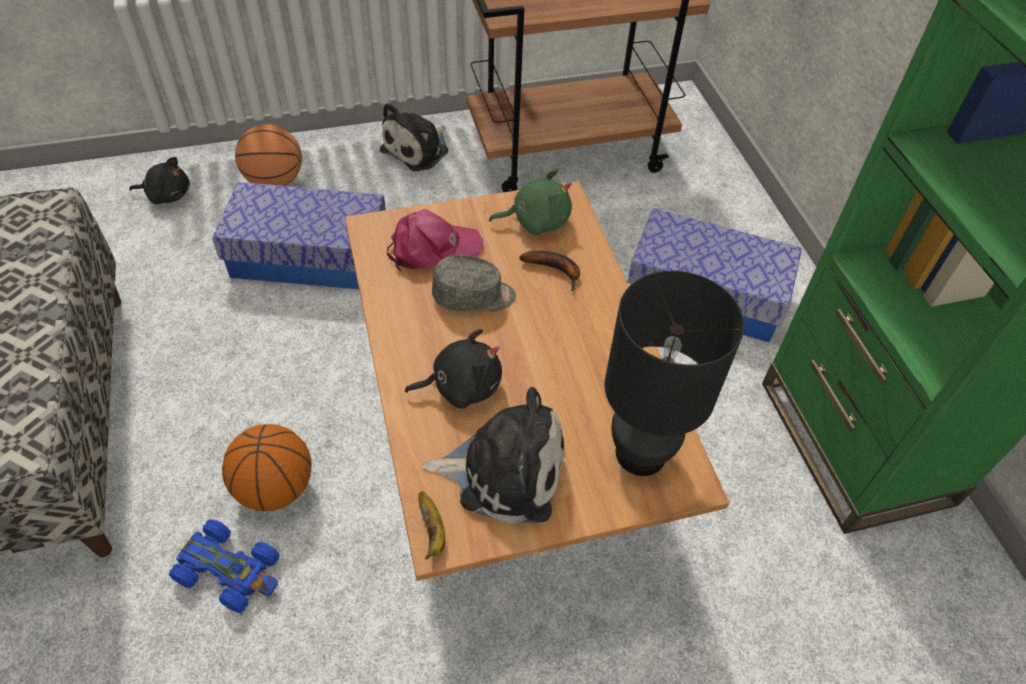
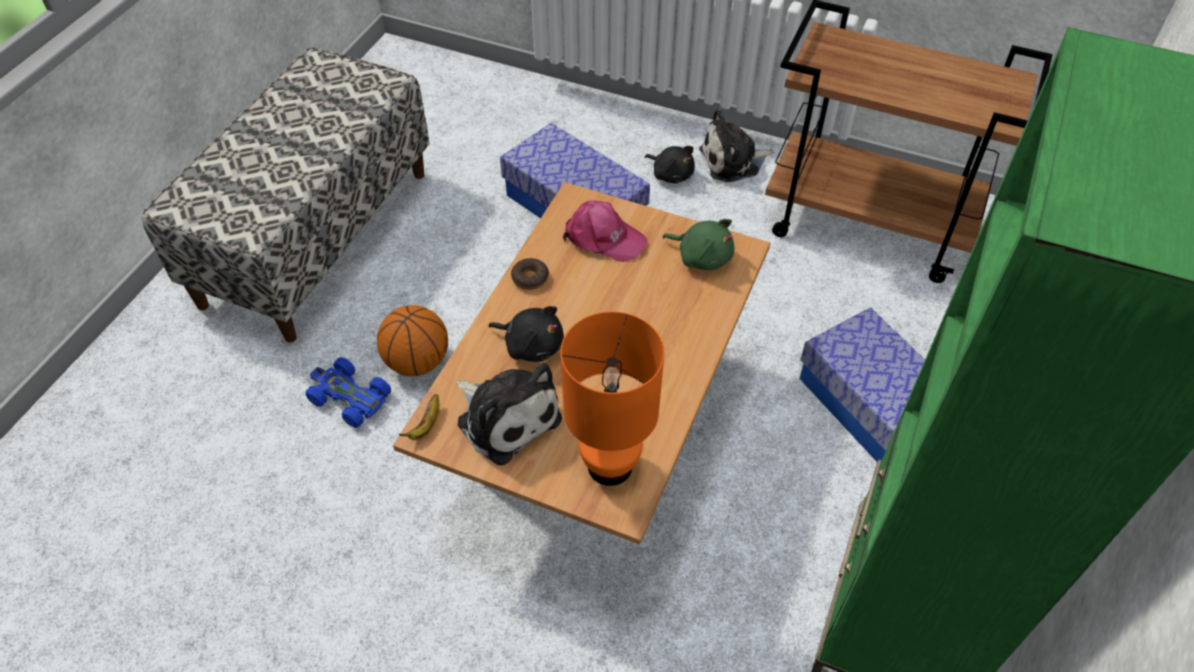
camera: 40 degrees right, 0 degrees up
(167, 195) = (513, 110): black plush toy -> black plush toy (671, 174)
(230, 570) = (349, 397): blue toy car -> blue toy car turned 150 degrees clockwise
(275, 181) = (597, 136): basketball -> none
(398, 323) = (530, 278): none -> donut
(474, 296) = (600, 288): grey cap -> none
(556, 270) = (680, 302): banana -> none
(641, 454) = (609, 467): black table lamp -> orange table lamp

